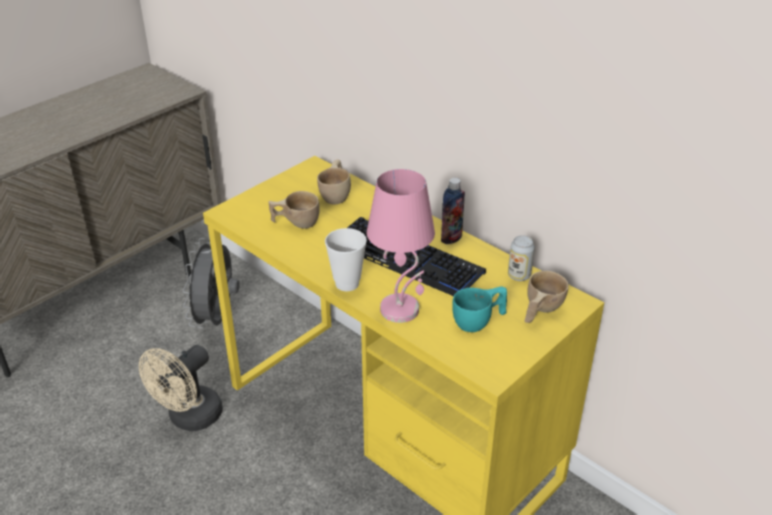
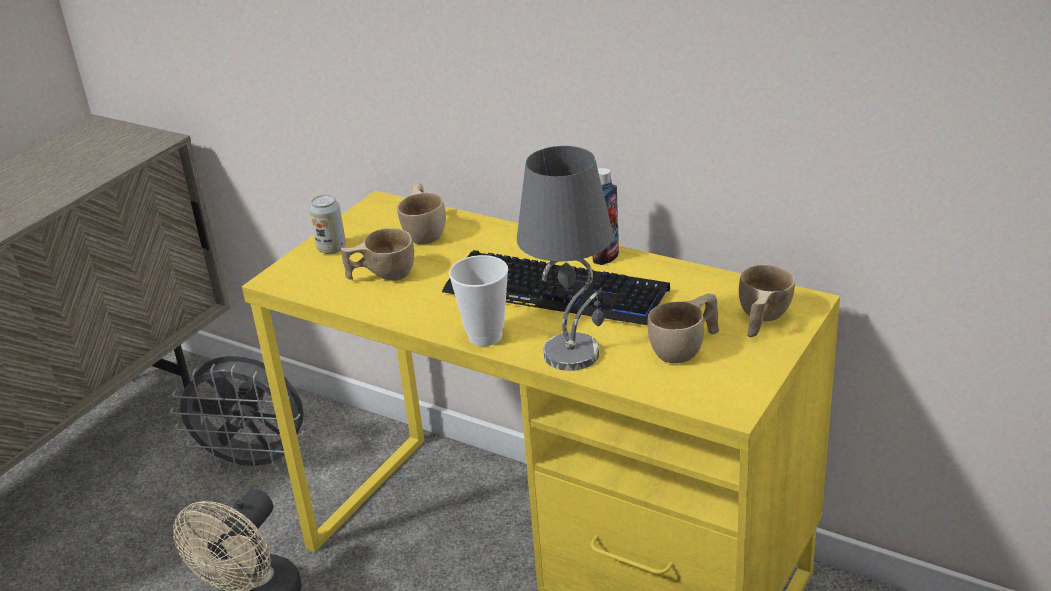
camera: 10 degrees left, 5 degrees down
(217, 319) = (255, 463): grey fan -> grey fan turned 75 degrees counterclockwise
(401, 309) = (573, 353): pink table lamp -> grey table lamp
(479, 321) = (686, 348): turquoise cup -> beige cup
(519, 275) = (715, 284): can -> can (331, 248)

